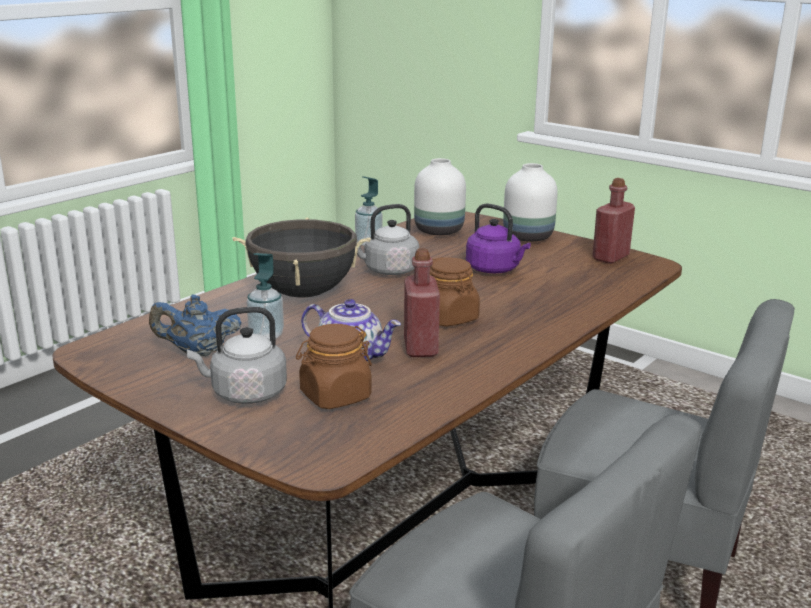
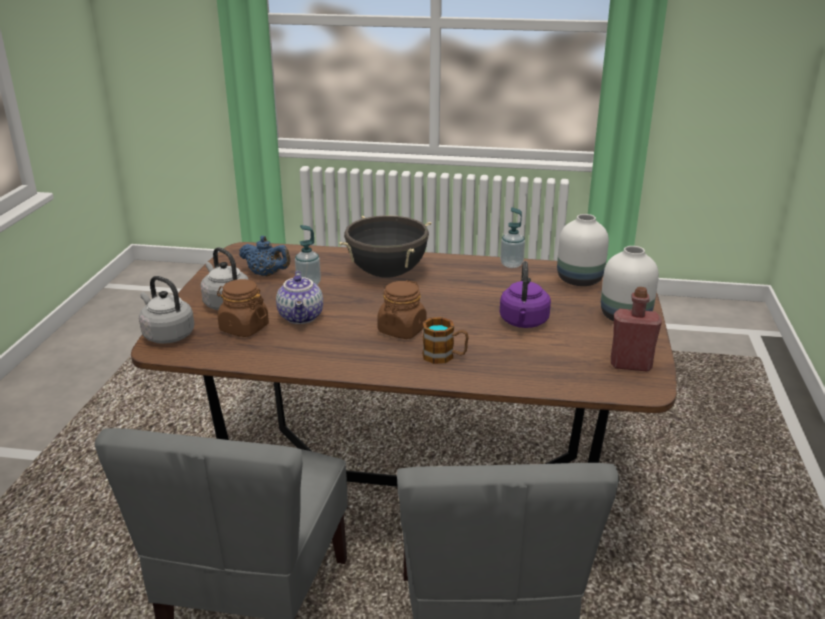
camera: 60 degrees right, 5 degrees up
(197, 352) = (267, 274): blue teapot -> blue teapot turned 150 degrees clockwise
(388, 271) = (464, 286): grey kettle -> grey kettle (167, 335)
(420, 348) = (339, 334): red bottle -> none
(527, 314) = (444, 356): none -> mug

